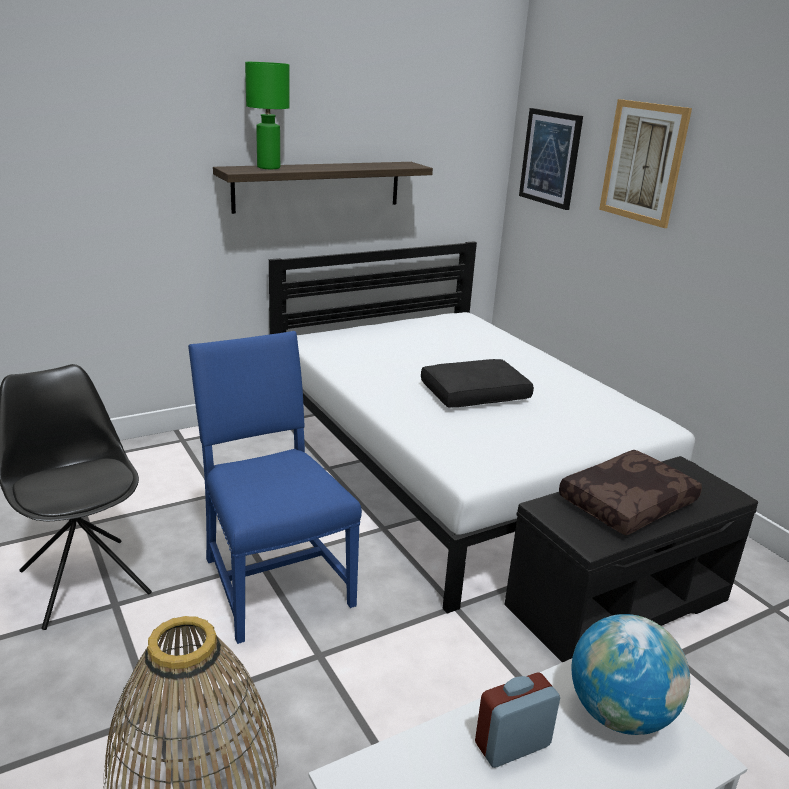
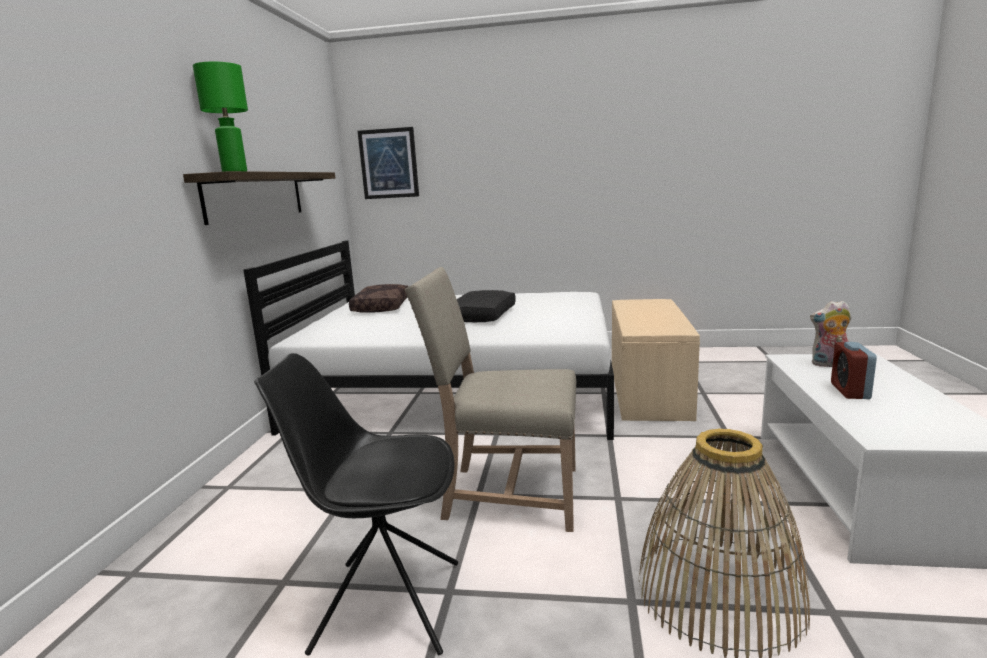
camera: 50 degrees left, 10 degrees down
(272, 580) = (507, 494): blue chair -> beige chair
(617, 600) = (647, 391): black bench -> beige bench
(619, 714) = (829, 365): globe -> plush toy
(626, 502) = (648, 317): brown pillow -> brown pillow (380, 307)
(643, 162) = (477, 147): picture -> none

